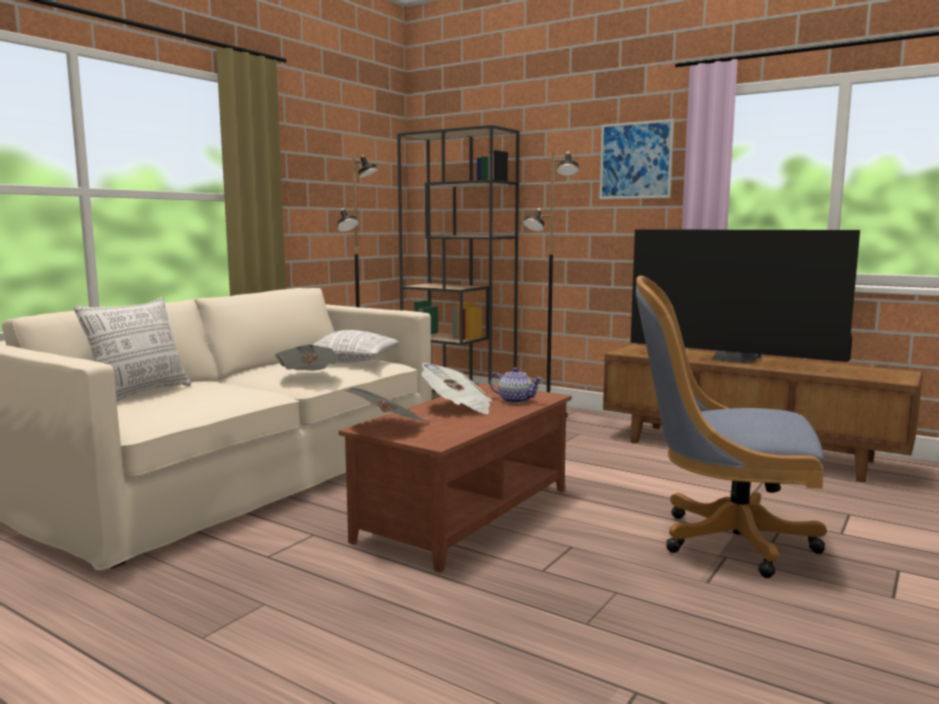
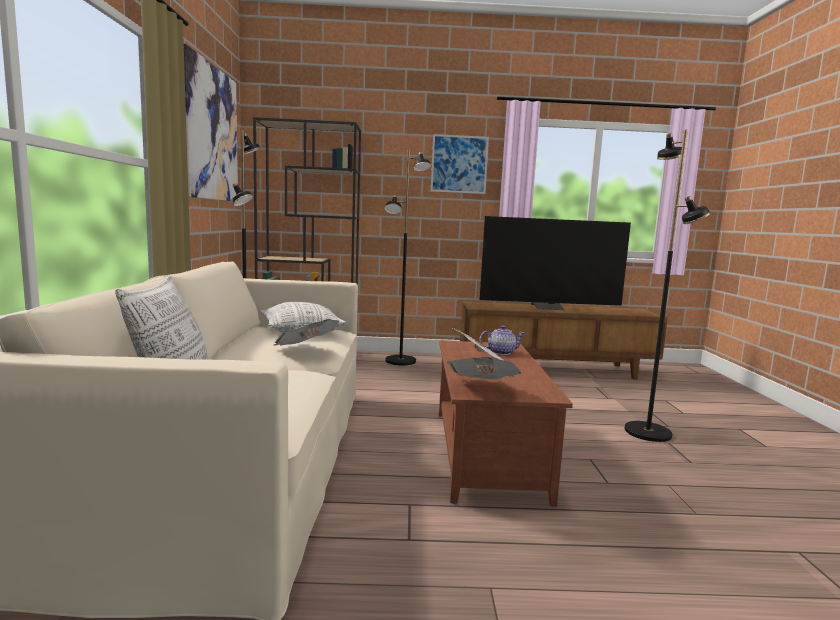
camera: 35 degrees left, 0 degrees up
(344, 157) = (210, 133): none -> picture
(721, 540) = (648, 432): blue office chair -> black floor lamp

